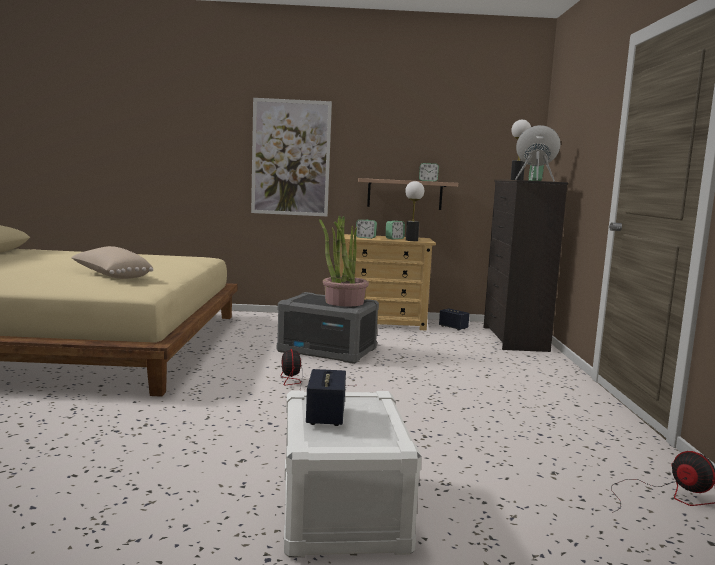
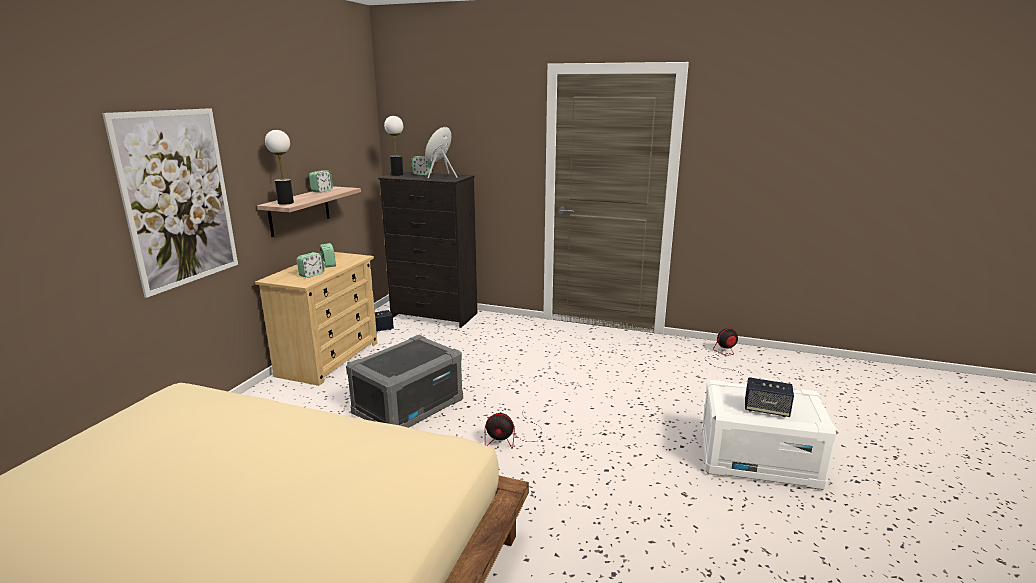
camera: 70 degrees left, 10 degrees up
(111, 276) = (313, 477): beige pillow -> none
(344, 302) = (416, 350): potted plant -> none
(412, 240) = (350, 261): table lamp -> table lamp (285, 203)

